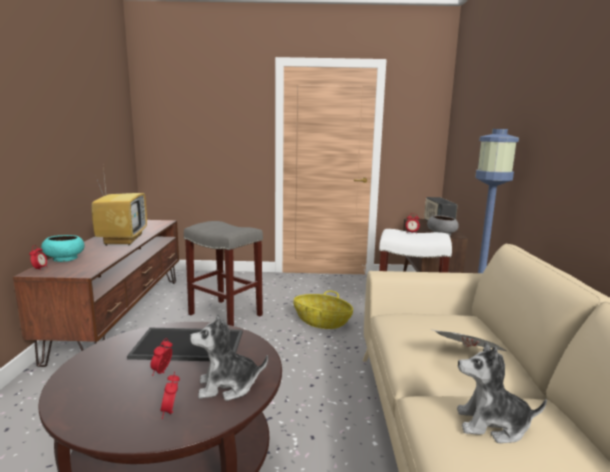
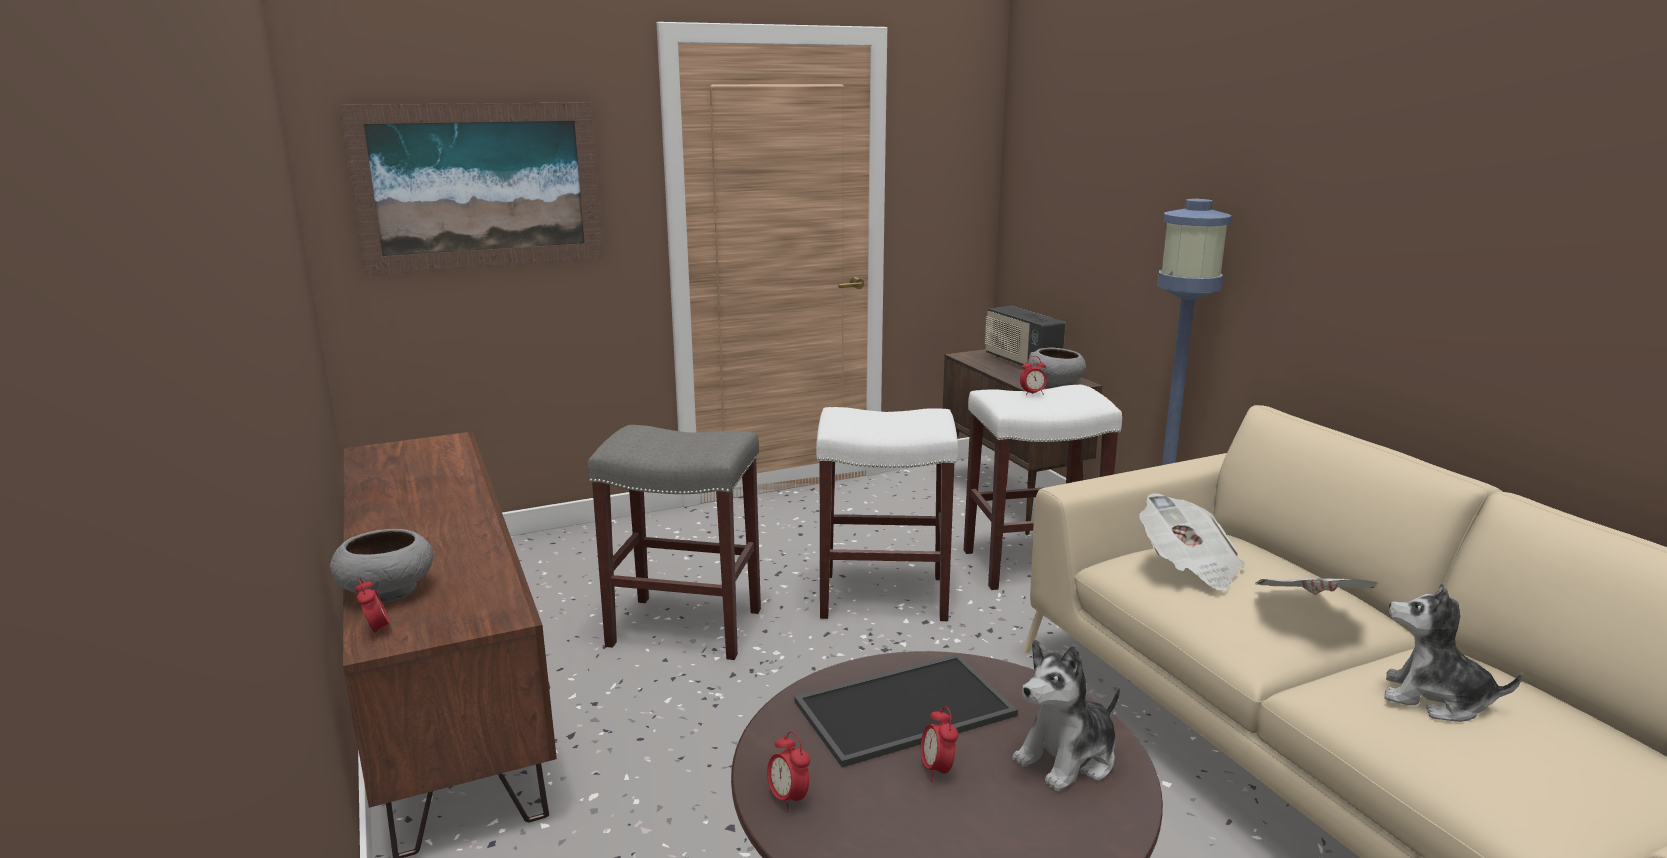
camera: 25 degrees left, 5 degrees up
(65, 258) = (387, 590): turquoise bowl -> grey bowl
(122, 240) = (437, 511): television -> none
(171, 412) = (1048, 827): alarm clock -> alarm clock (788, 798)
(198, 123) = (479, 186): none -> picture
(321, 322) = (885, 596): basket -> white stool
(420, 322) = (1189, 567): none -> newspaper
(492, 425) = (1434, 699): plush toy -> plush toy turned 45 degrees clockwise

